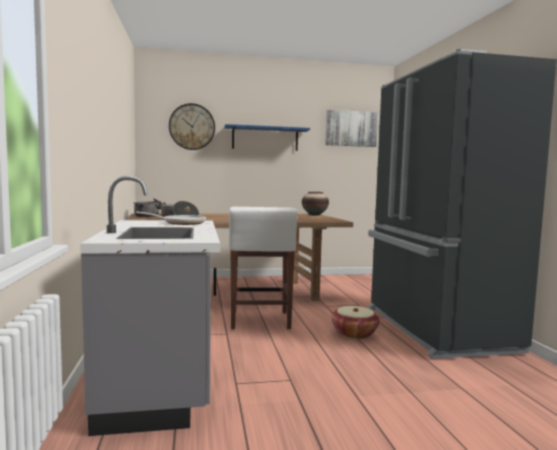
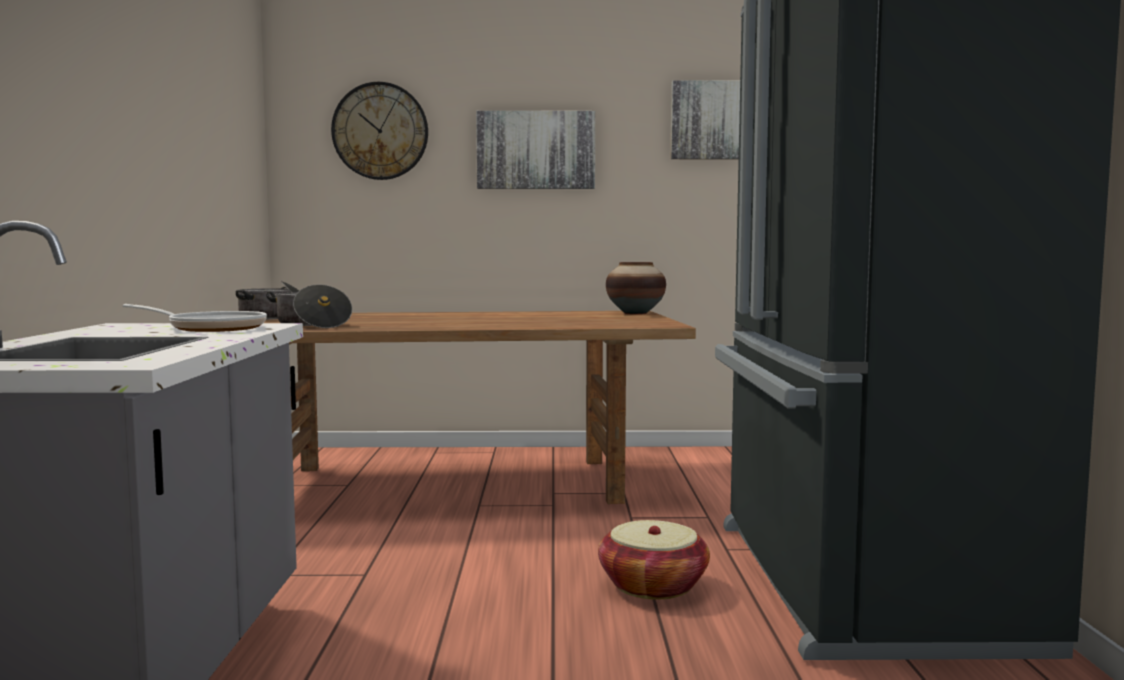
camera: 10 degrees right, 0 degrees up
(260, 321) = (459, 547): white stool -> none
(265, 138) = (536, 150): blue shelf -> picture

